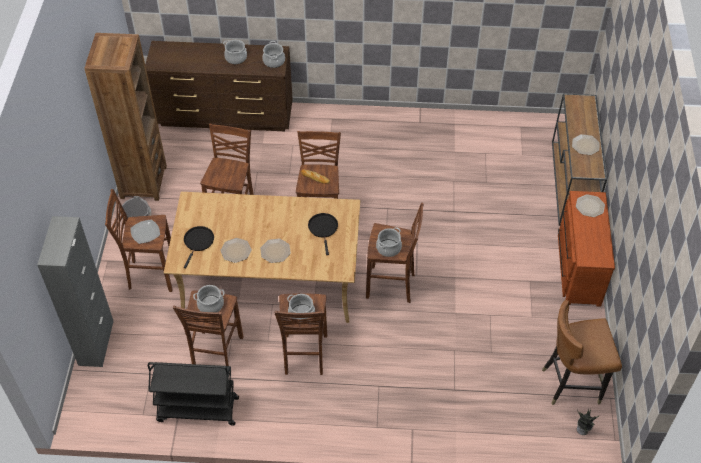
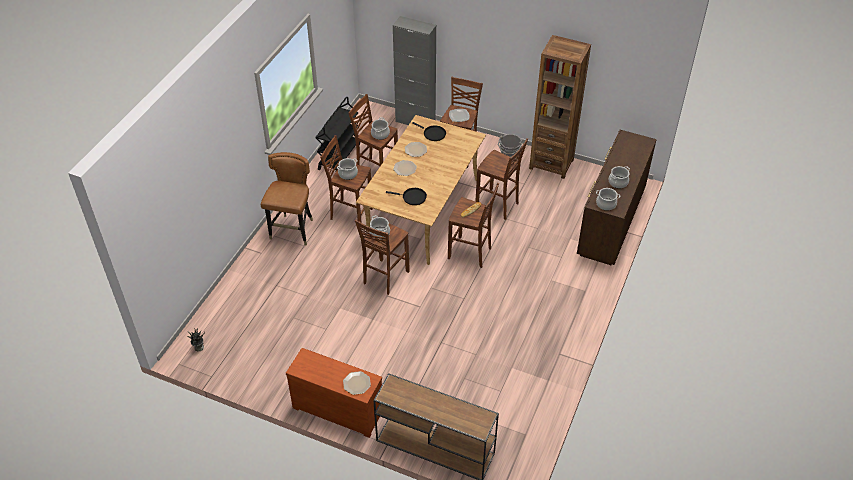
camera: 110 degrees right, 5 degrees down
(571, 383) = (238, 357): brown chair -> brown chair (293, 231)
(585, 145) = (422, 401): plate -> none

